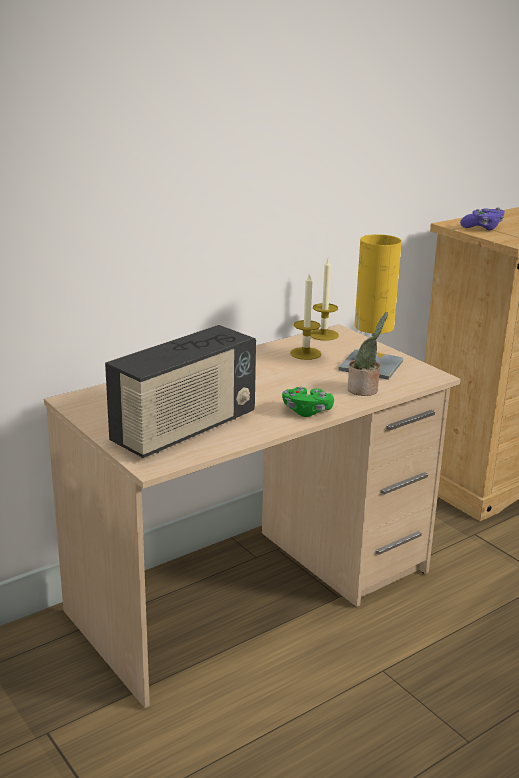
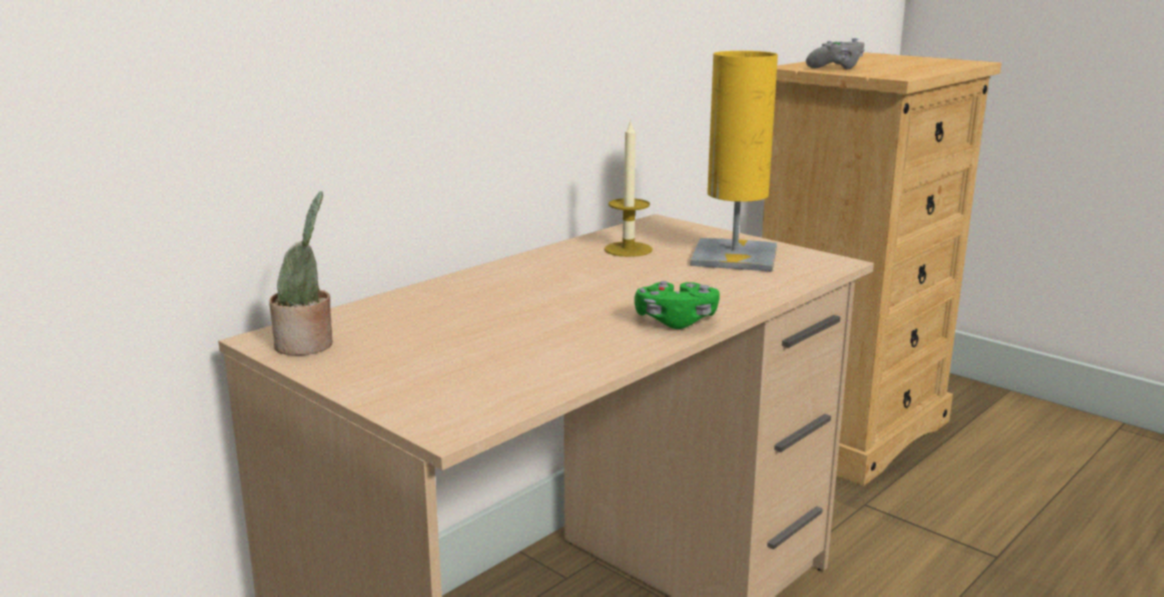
camera: 10 degrees left, 5 degrees down
(185, 430) = (487, 365): radio -> none
(324, 335) = (641, 226): candle -> none
(365, 390) = (747, 287): potted plant -> potted plant (307, 345)
(483, 228) = (836, 68): purple game controller -> grey game controller

